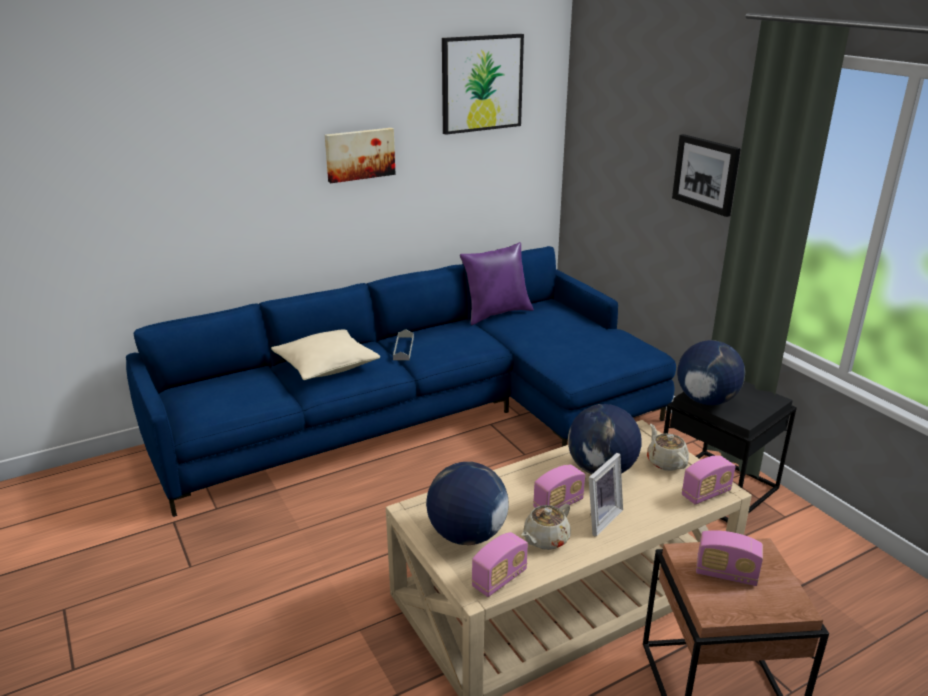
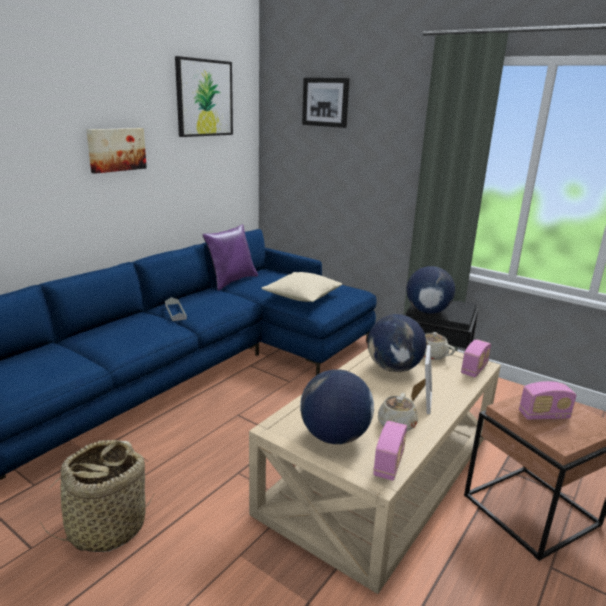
camera: 25 degrees left, 5 degrees down
(257, 566) = (106, 527): none -> basket
(326, 366) = (115, 333): beige pillow -> beige pillow (302, 296)
(558, 504) = (384, 398): radio -> none
(706, 174) = (389, 155): picture -> picture (325, 102)

